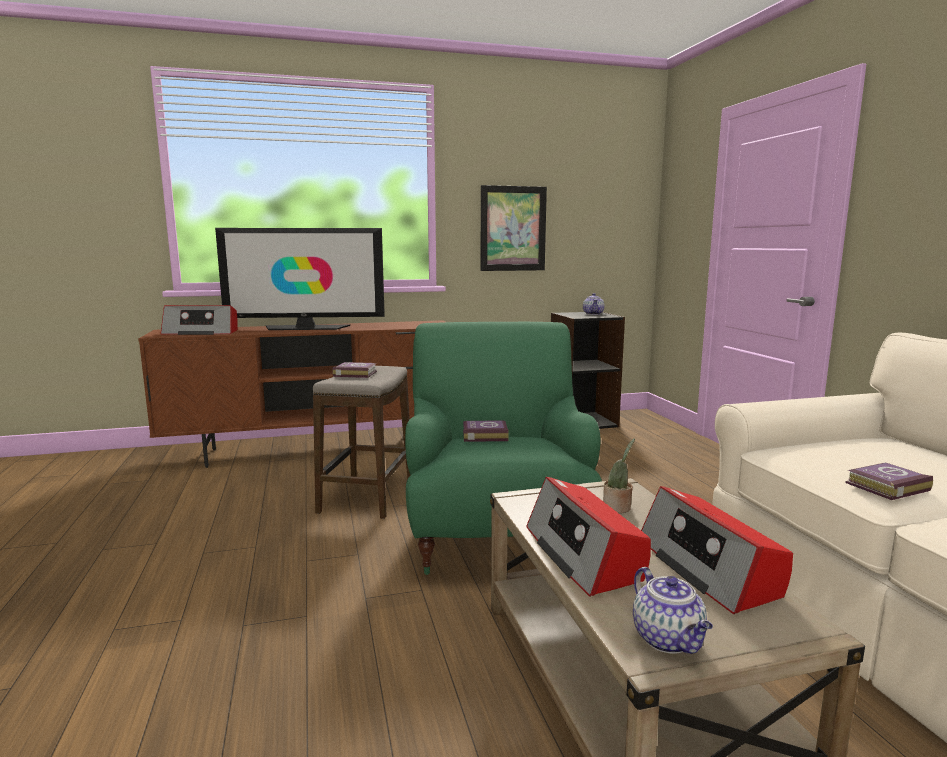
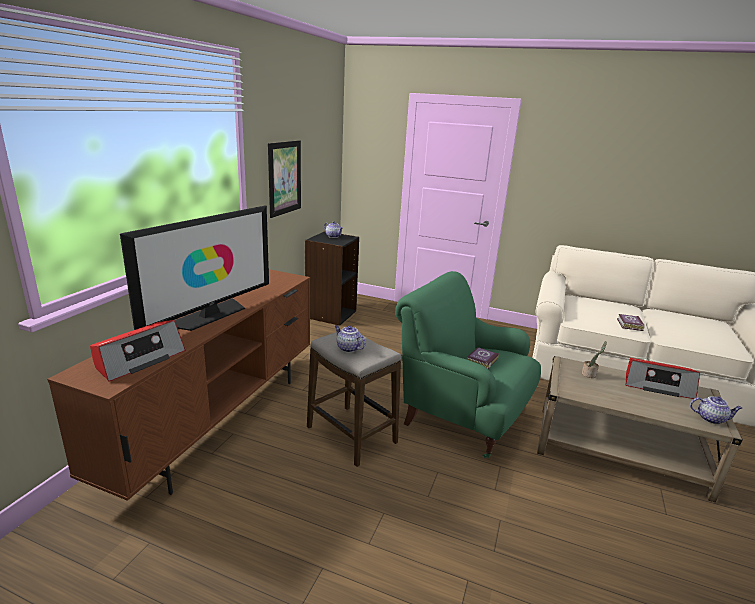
camera: 55 degrees left, 10 degrees up
(354, 374) = (348, 348): book -> teapot
(584, 554) = (635, 403): radio -> none

